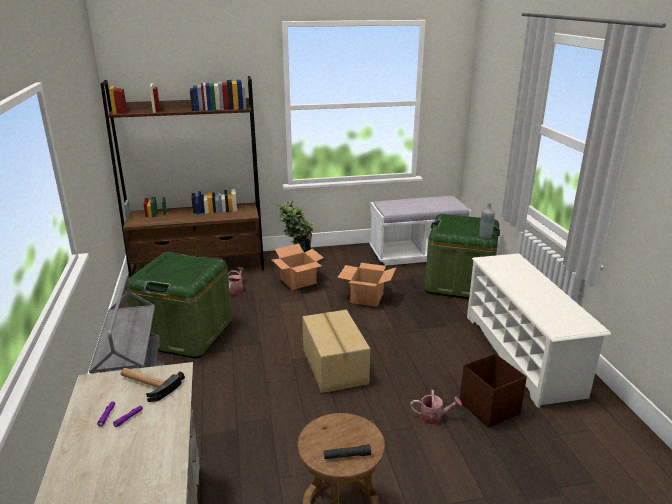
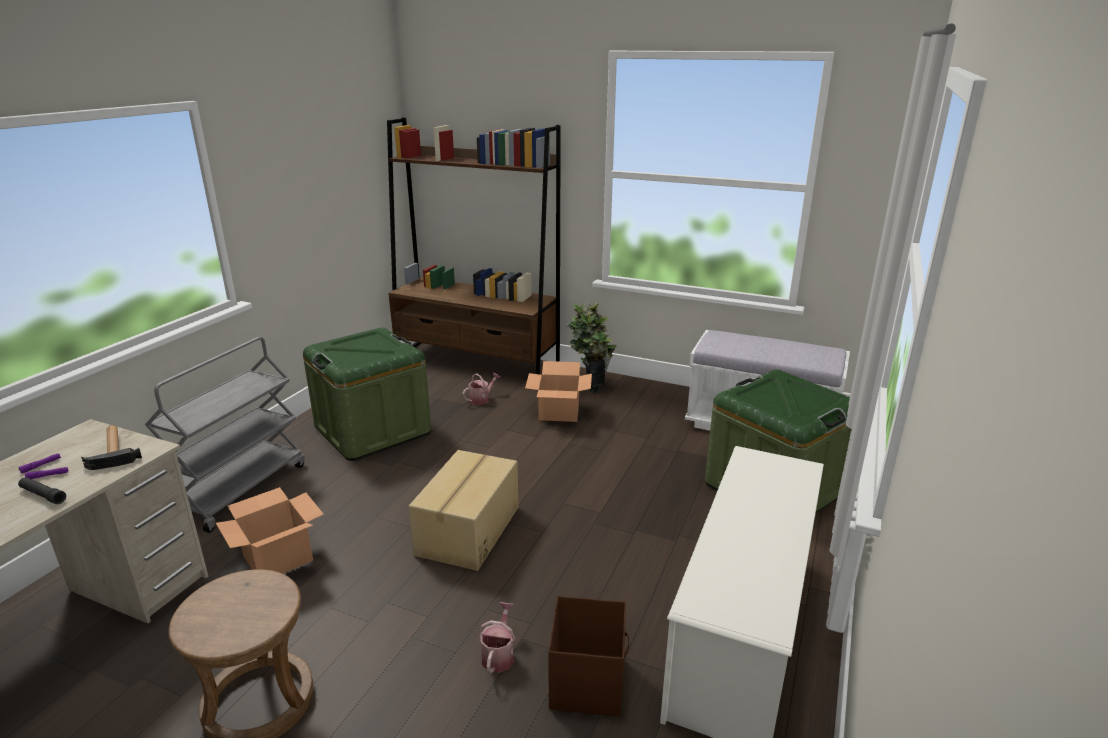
camera: 35 degrees right, 0 degrees up
(347, 456) = (215, 629): black flashlight -> black flashlight (43, 495)
(367, 298) = (615, 462): cardboard box -> cardboard box (277, 559)
(434, 417) = (499, 654): watering can -> watering can turned 120 degrees counterclockwise
(485, 236) = (796, 420): grey bottle -> none

